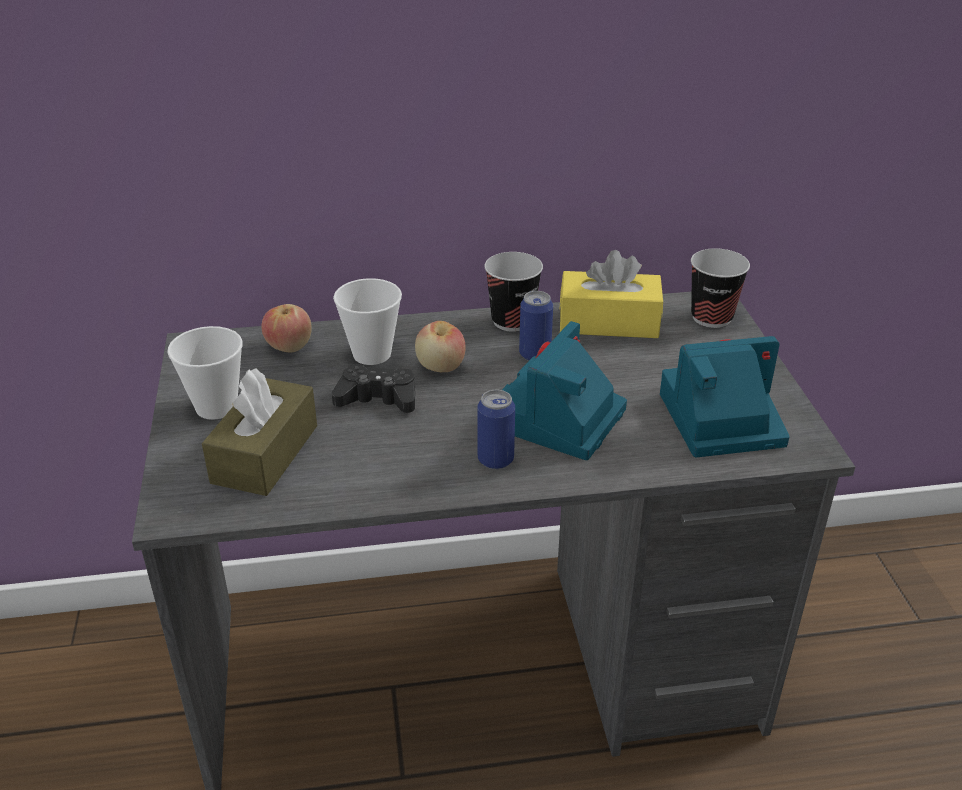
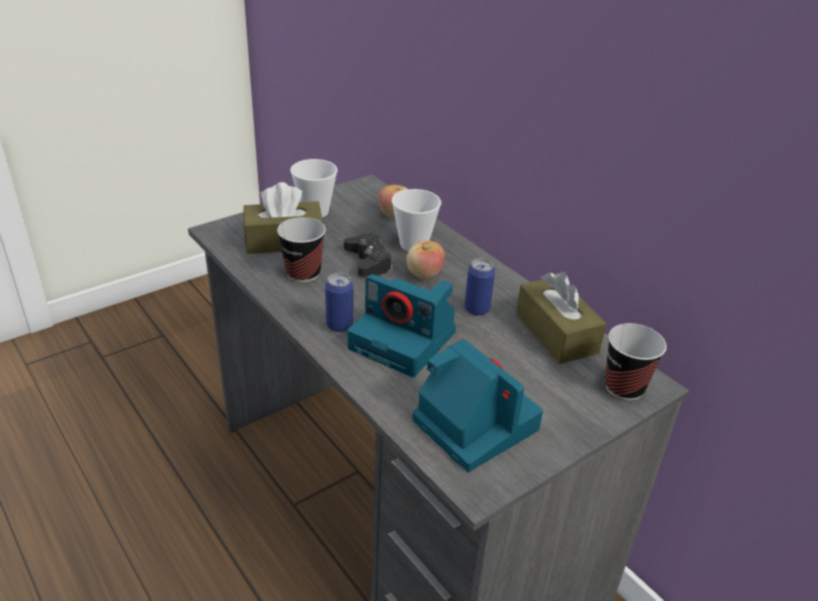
camera: 60 degrees right, 0 degrees up
(512, 321) = (510, 288): cup -> cup (303, 273)
(558, 420) = (405, 340): camera -> camera turned 150 degrees counterclockwise
(608, 322) = (556, 333): yellow tissue box -> brown tissue box

